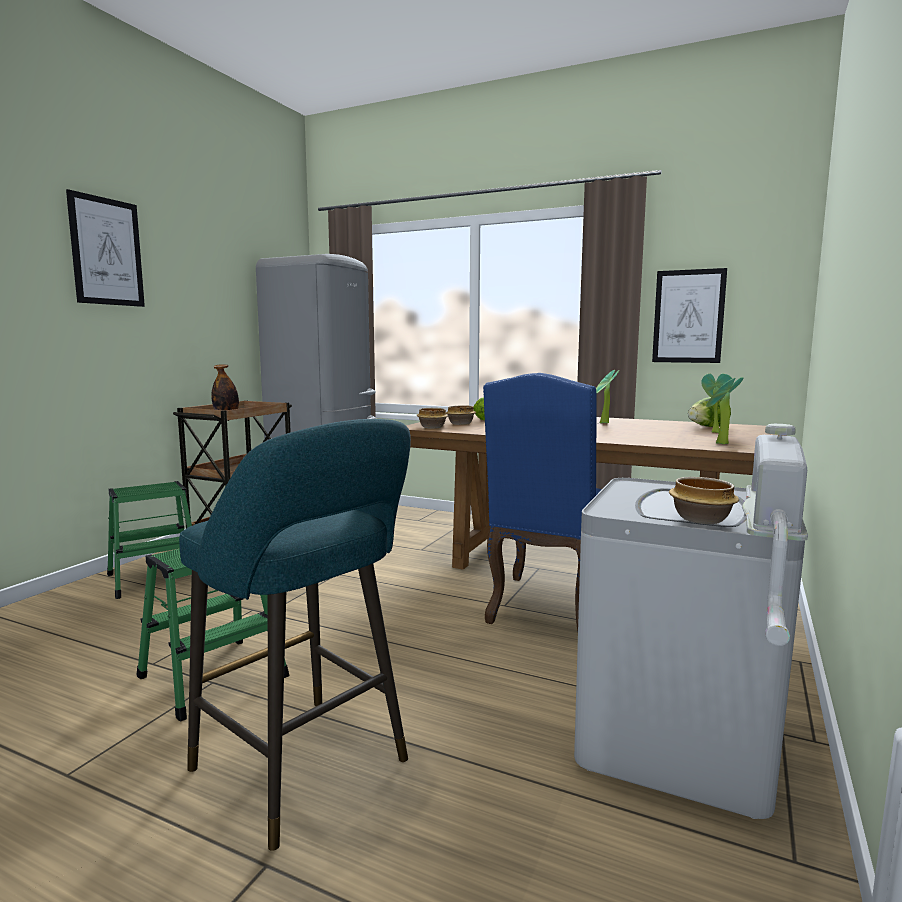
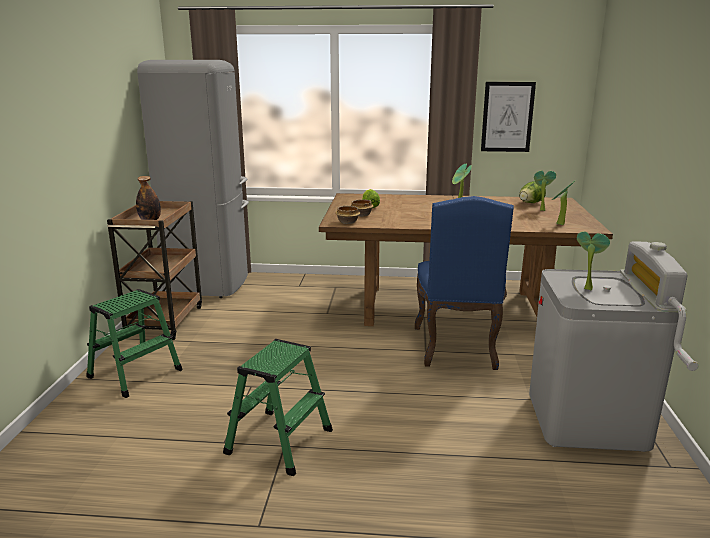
camera: 20 degrees left, 10 degrees up
(107, 252) = (49, 85): picture -> none
(307, 770) = (406, 484): turquoise stool -> none
(659, 500) = (586, 288): none -> potted plant
(700, 519) = (624, 302): bowl -> none

